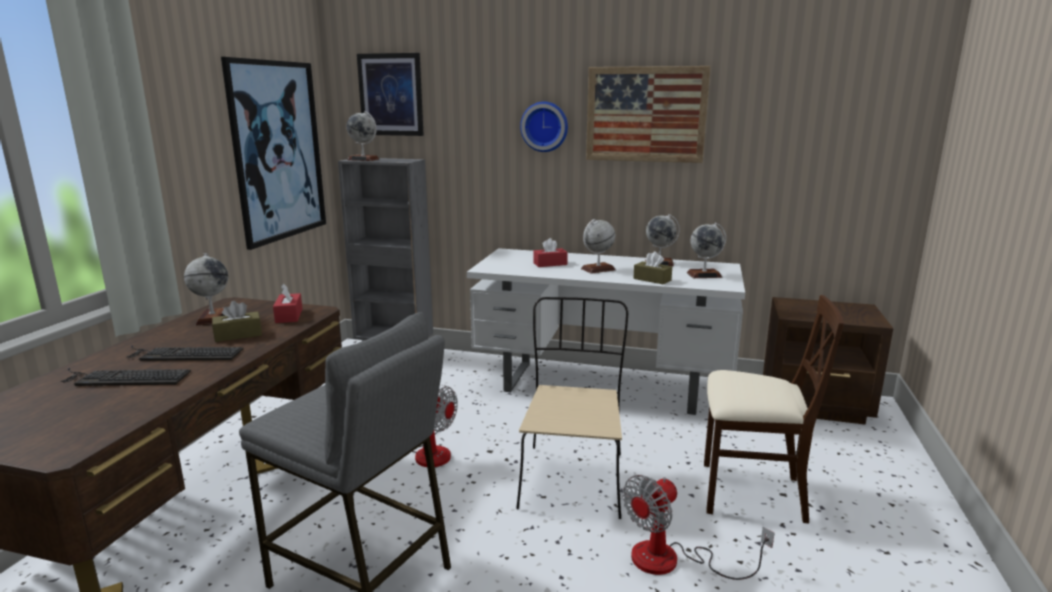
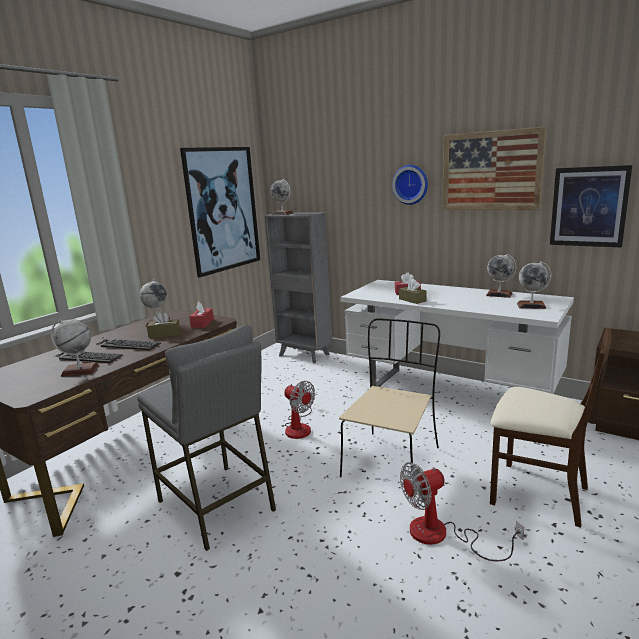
camera: 20 degrees right, 0 degrees up
(391, 95) = (303, 166): picture -> picture (588, 207)
(598, 269) = (442, 298): globe -> globe (80, 371)
(652, 279) = (481, 308): brown tissue box -> brown tissue box (412, 300)

